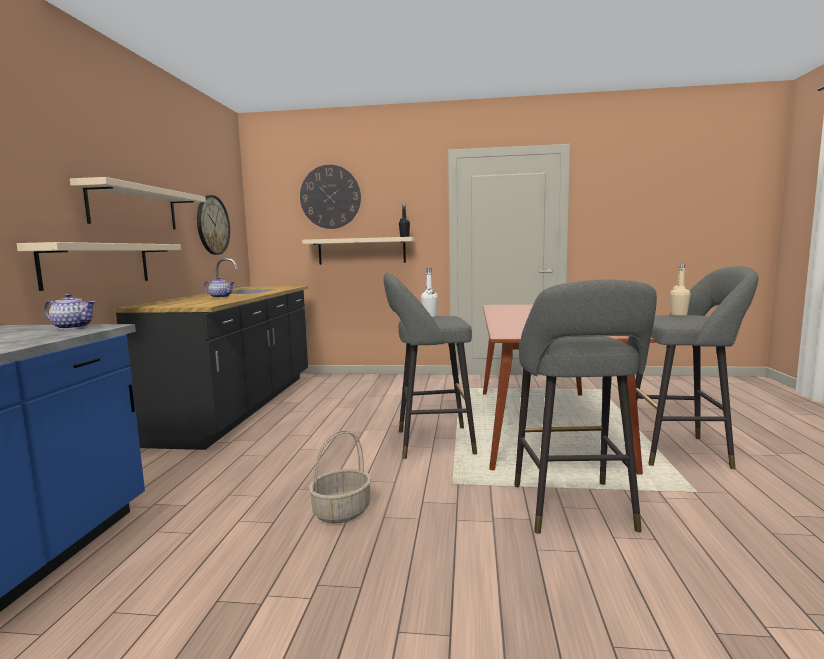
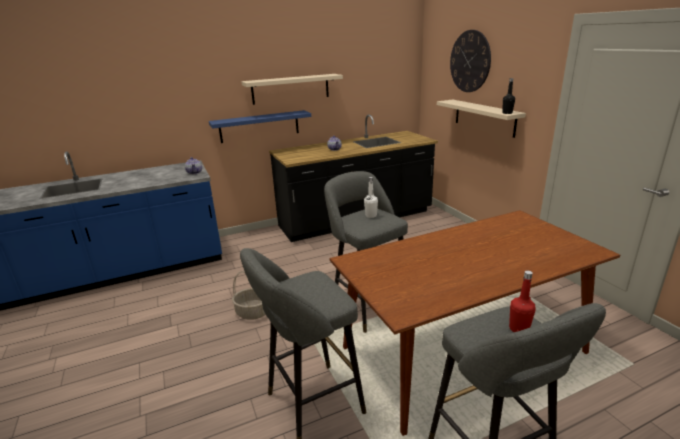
camera: 60 degrees right, 15 degrees up
(98, 264) = (259, 126): beige shelf -> blue shelf
(212, 225) = (372, 87): wall clock -> none
(678, 315) = (519, 329): beige bottle -> red bottle

